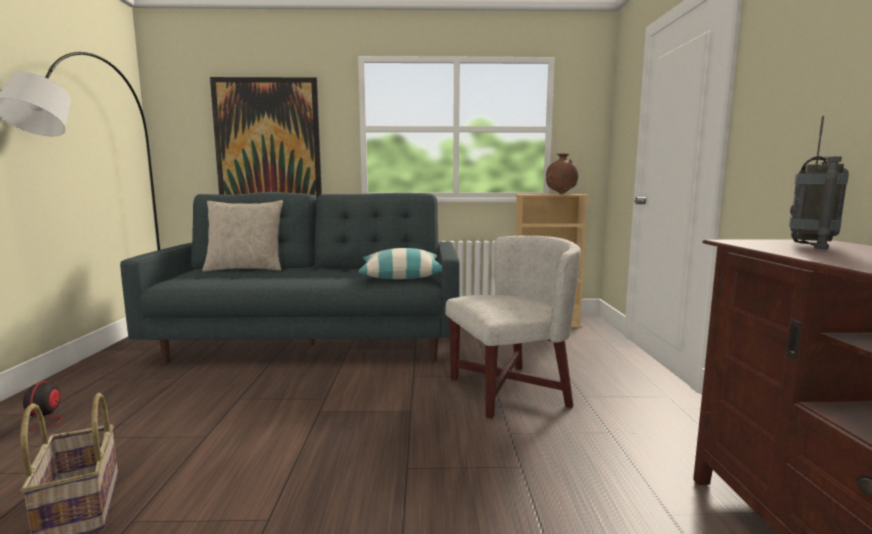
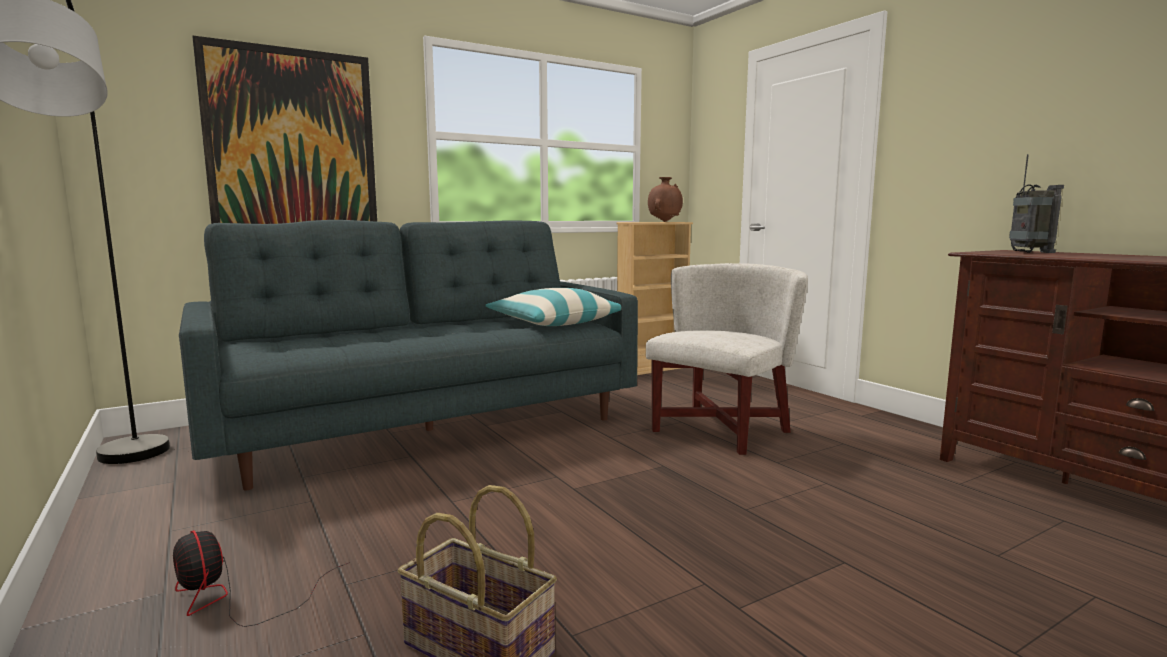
camera: 30 degrees left, 0 degrees up
(246, 269) = (318, 334): beige pillow -> none

